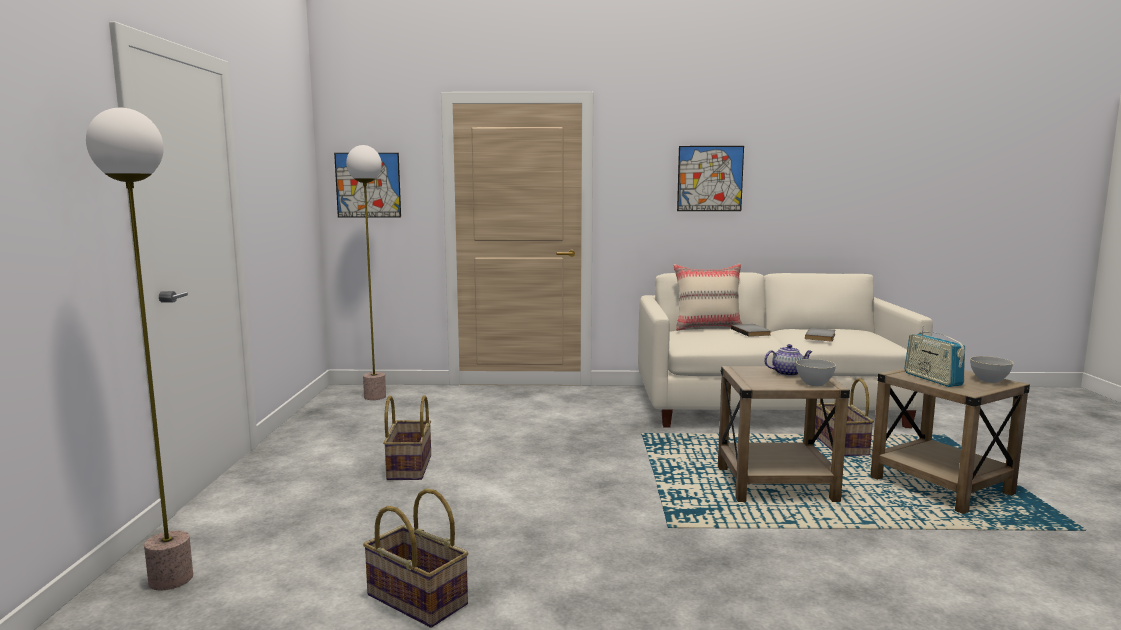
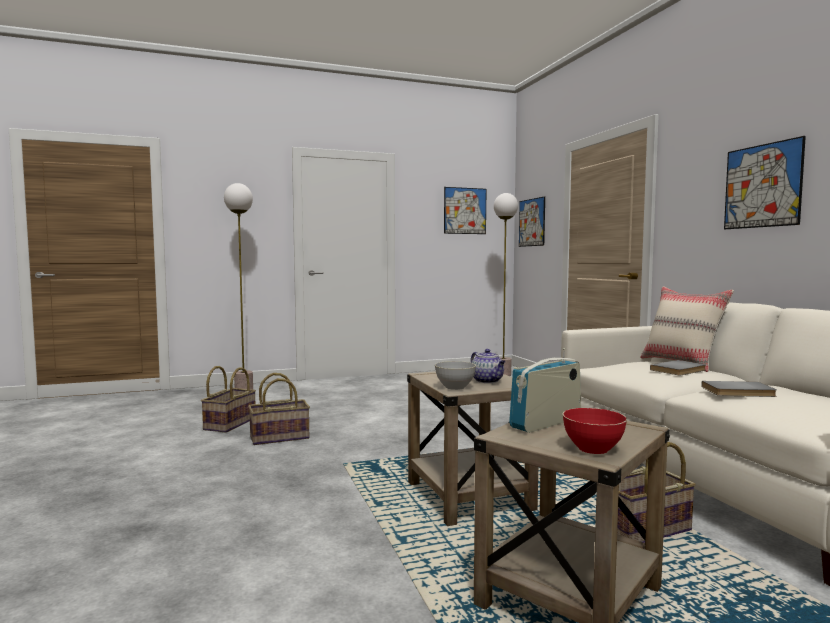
camera: 70 degrees right, 5 degrees down
(287, 165) = (465, 211): none -> picture
(408, 467) = (392, 398): basket -> basket (279, 437)
(989, 380) = (593, 449): grey bowl -> red bowl

